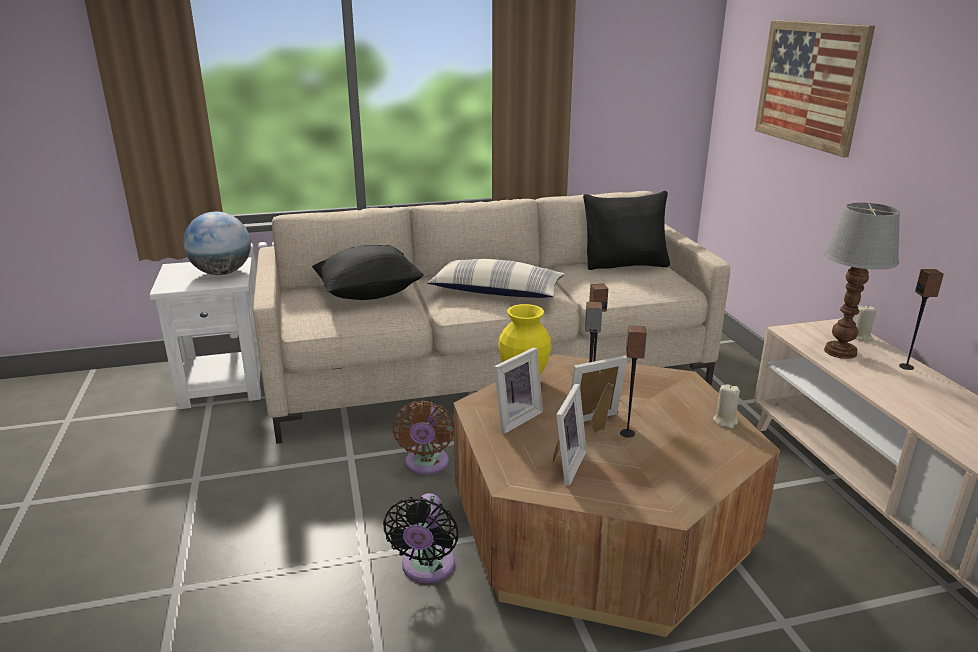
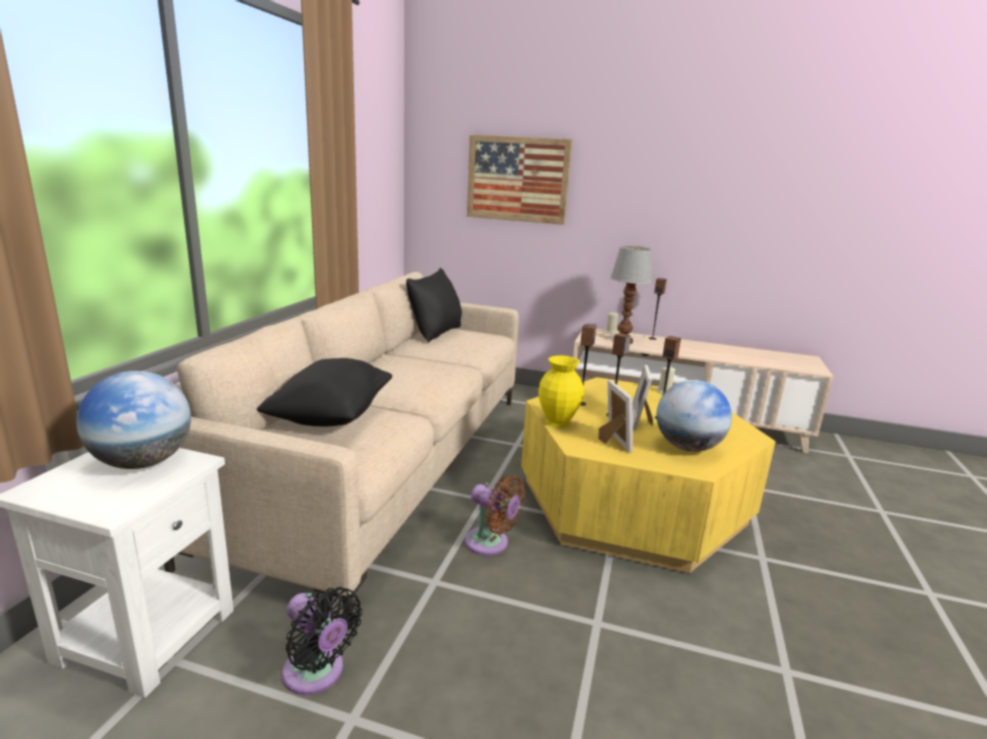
camera: 60 degrees left, 5 degrees down
(427, 568) = (633, 593): black fan -> black fan (317, 674)
(496, 292) = (417, 376): pillow -> none
(564, 465) = (687, 447): picture frame -> globe
(600, 527) = (631, 502): brown coffee table -> yellow coffee table

